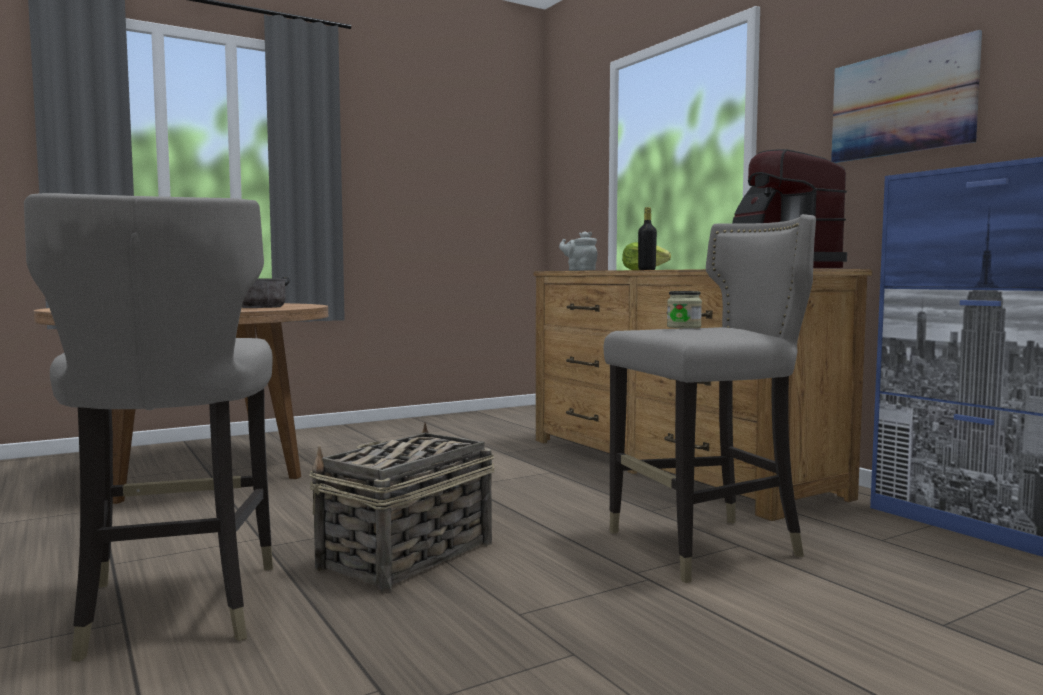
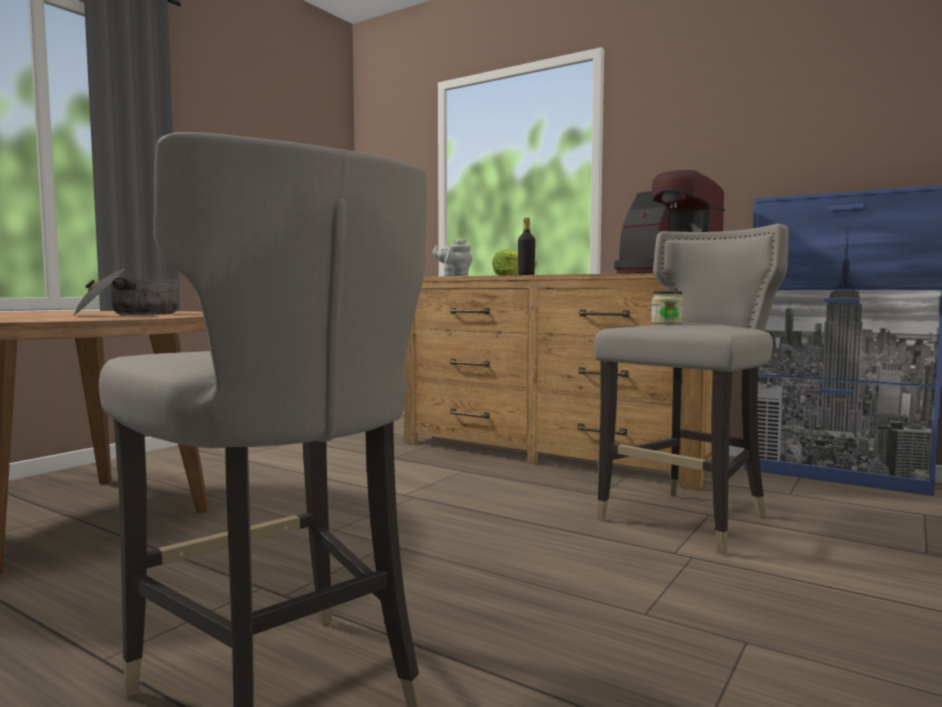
camera: 25 degrees left, 0 degrees up
(405, 556) = (453, 577): basket -> none
(901, 102) = (743, 141): picture -> none

